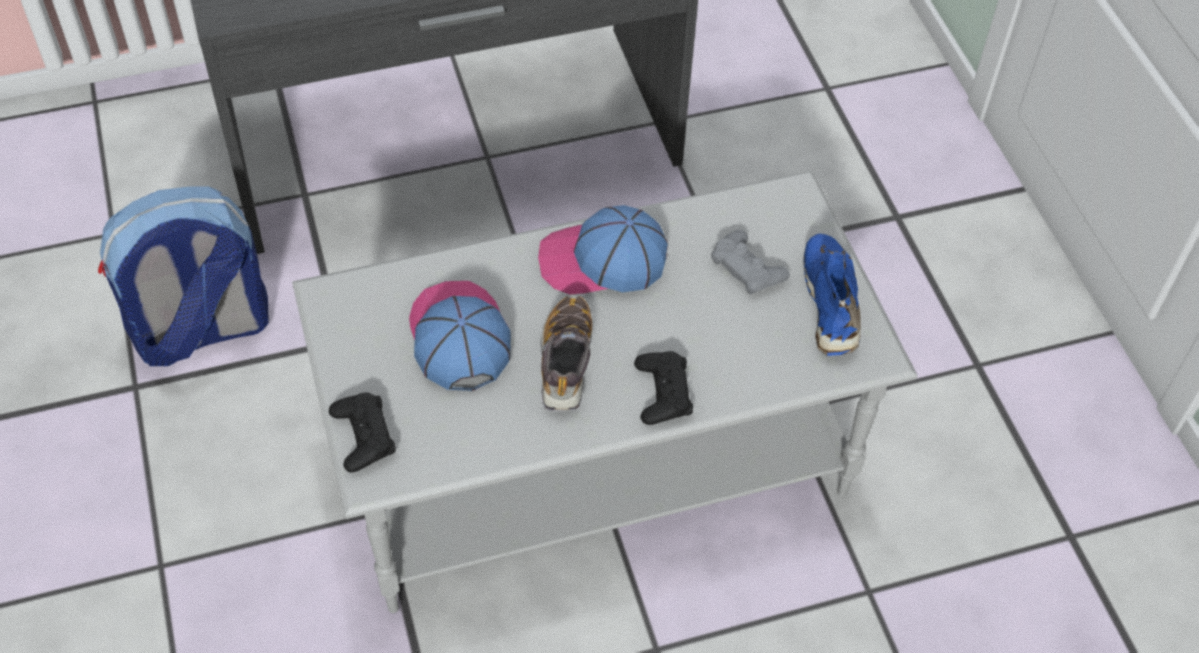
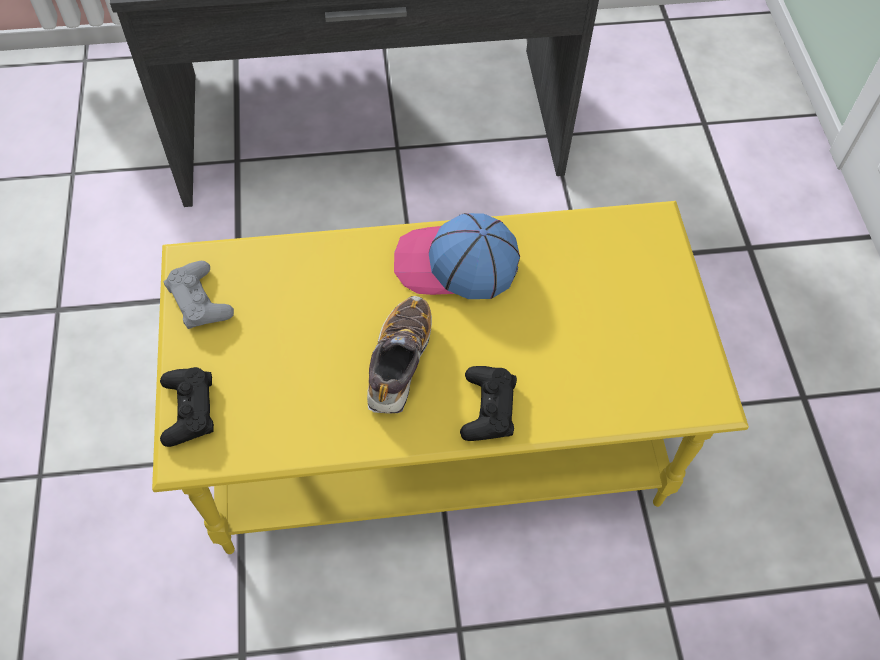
camera: 10 degrees right, 5 degrees up
(201, 331) = (124, 268): backpack -> none
(458, 337) = (302, 322): cap -> none
(592, 463) = (434, 439): grey coffee table -> yellow coffee table
(747, 268) = (595, 290): grey game controller -> grey game controller (199, 300)
(831, 302) = (673, 338): blue shoe -> none

